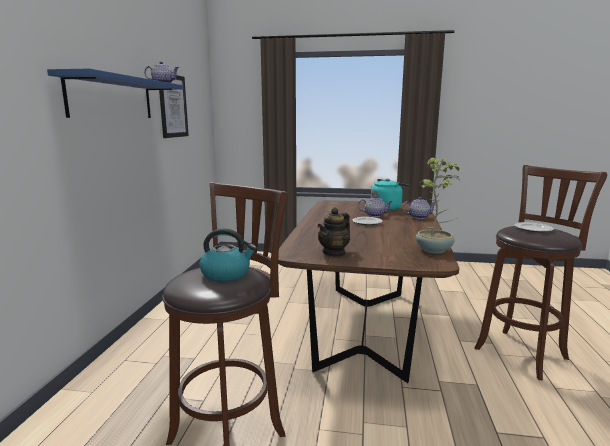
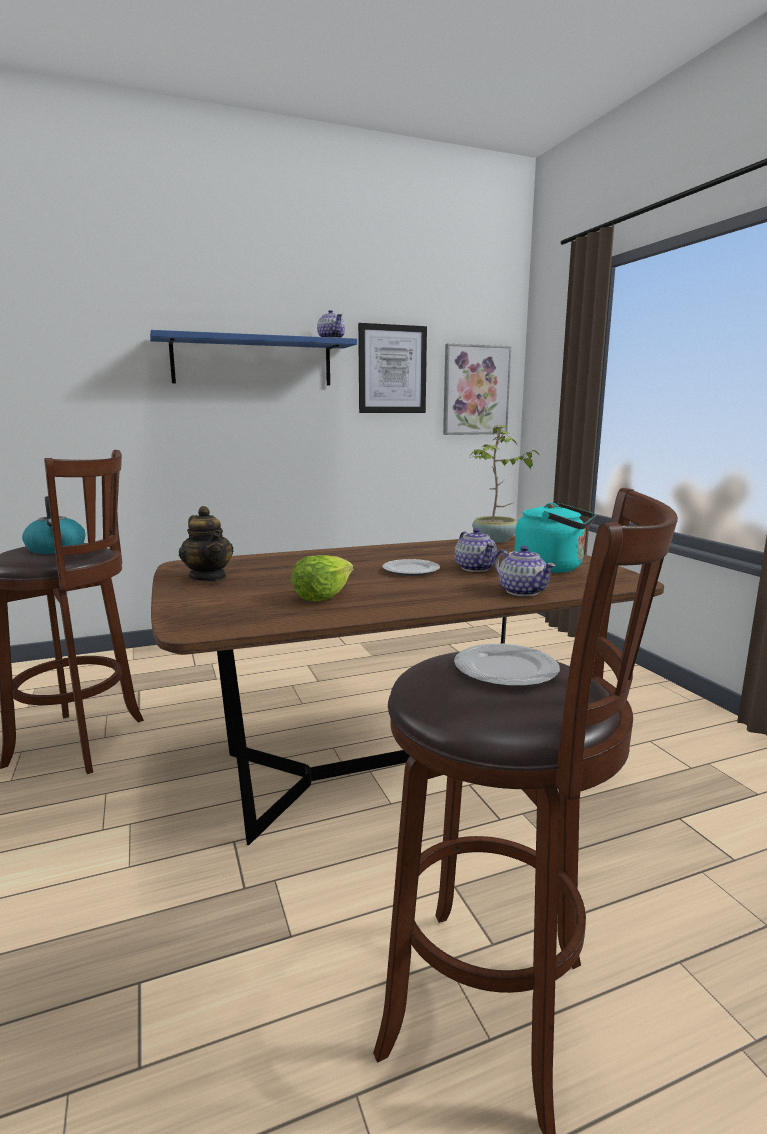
camera: 60 degrees right, 0 degrees up
(201, 120) = (475, 390): none -> picture
(334, 253) = (208, 577): teapot -> teapot turned 135 degrees counterclockwise
(398, 239) = (322, 596): none -> lettuce
(435, 250) = (278, 621): potted plant -> potted plant (495, 540)

